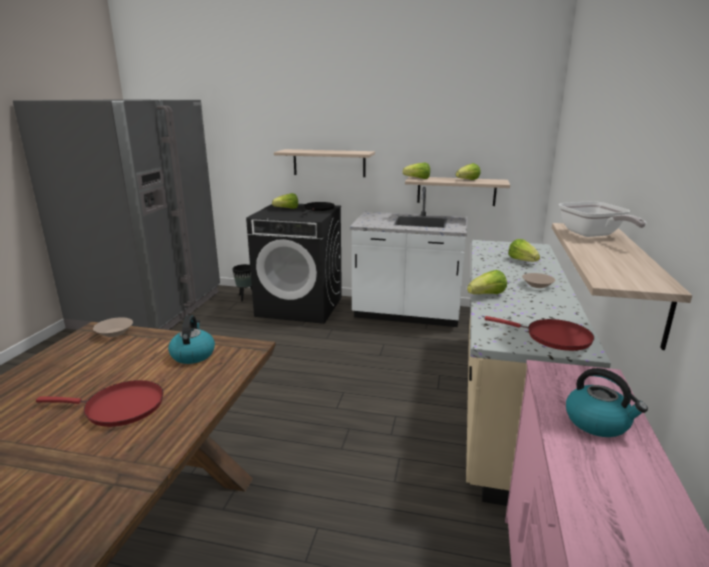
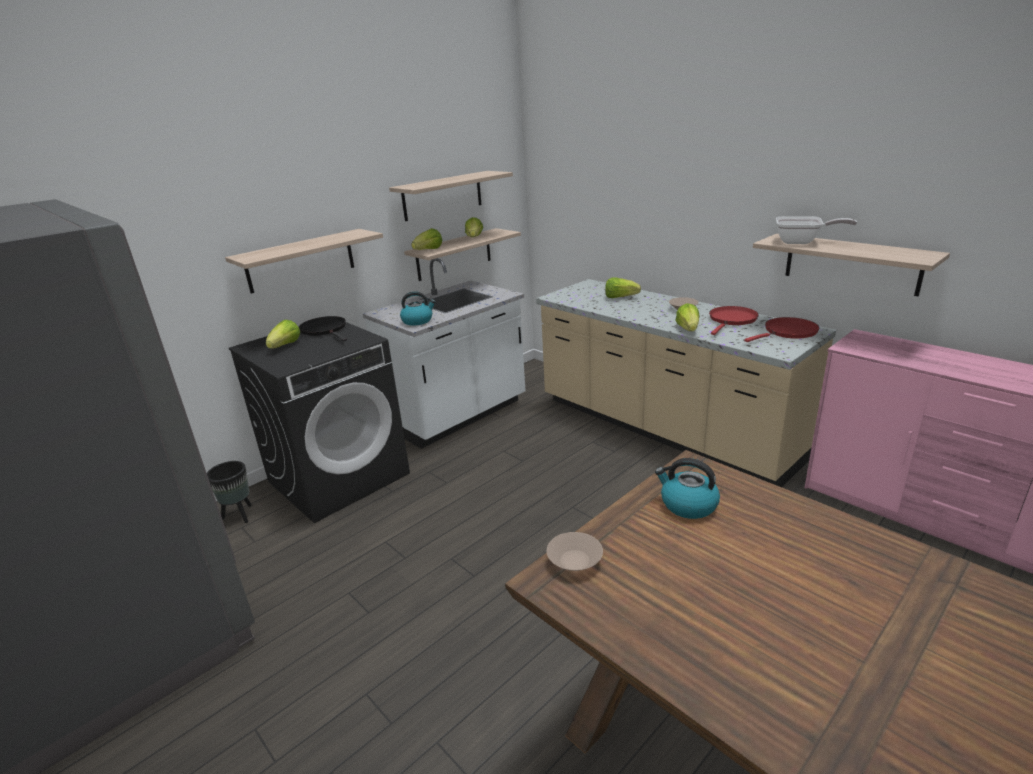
camera: 55 degrees left, 5 degrees up
(119, 407) = (801, 571): red frying pan -> red frying pan (732, 320)
(454, 141) = (442, 195): none -> shelf
(598, 422) = (925, 355): kettle -> kettle (418, 321)

